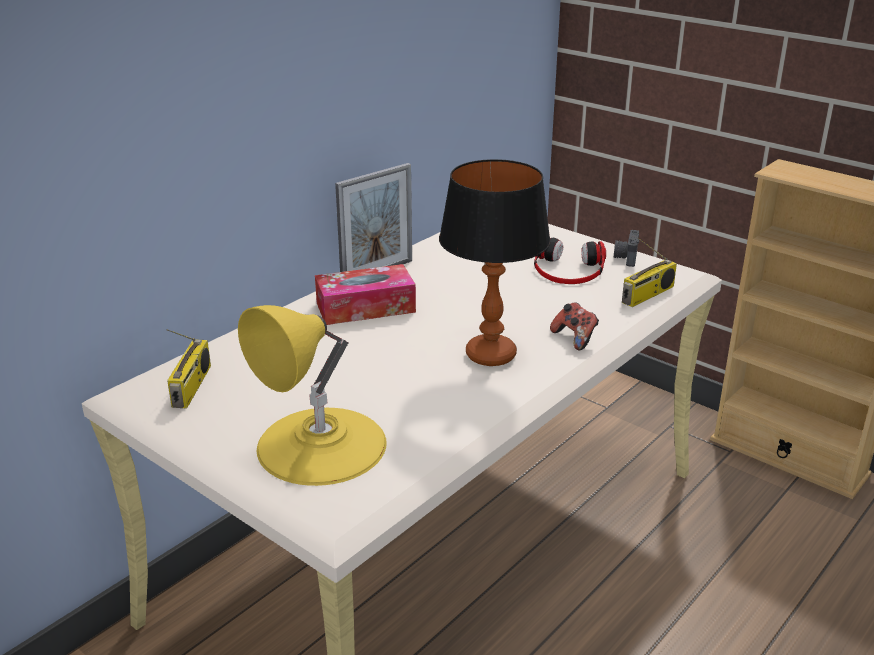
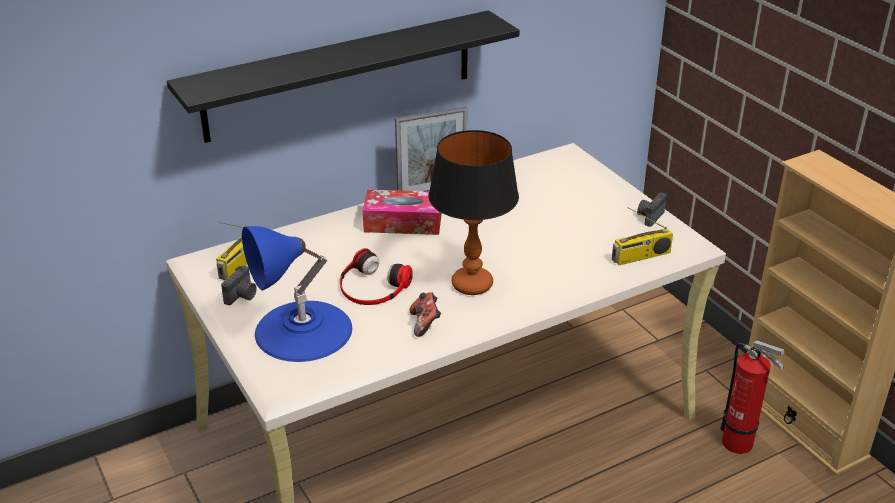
camera: 20 degrees right, 5 degrees up
(215, 422) = (242, 296): none -> camera
(267, 136) = (340, 76): none -> black shelf
(321, 445) = (303, 330): yellow table lamp -> blue table lamp
(568, 270) = (590, 219): headphones -> headphones (372, 287)
(575, 338) = (549, 284): game controller -> game controller (425, 324)
(748, 491) = (740, 445): none -> fire extinguisher

